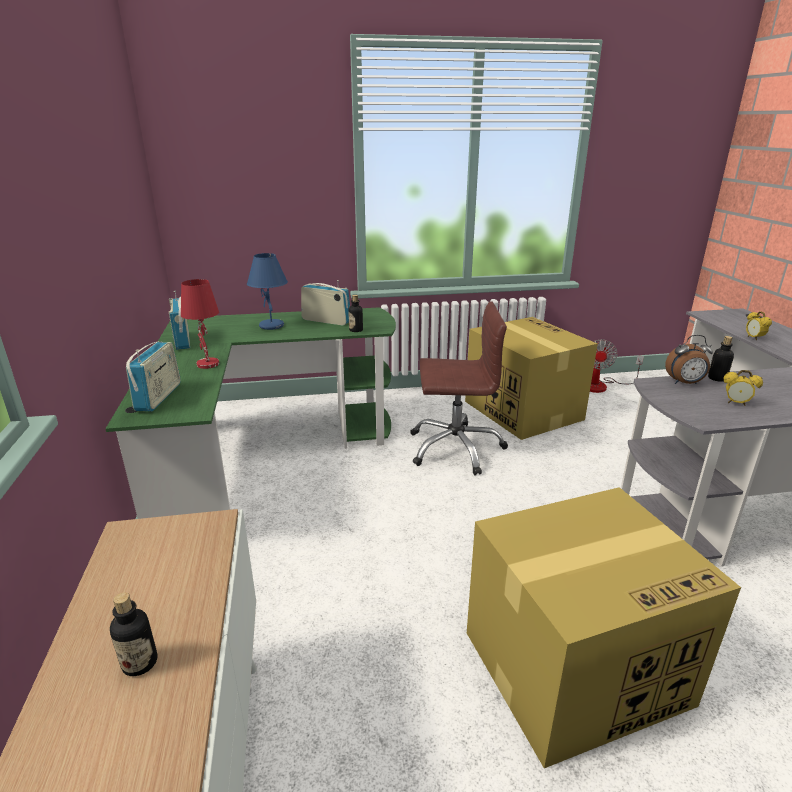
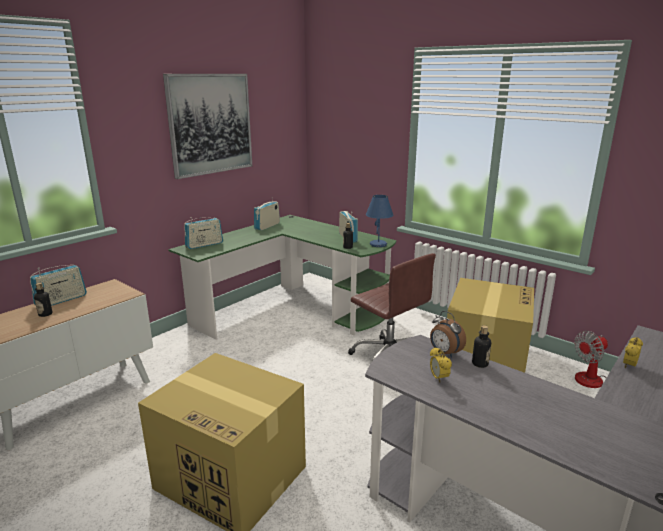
camera: 50 degrees right, 5 degrees down
(82, 160) = (210, 124): none -> picture
(99, 619) = (61, 300): none -> radio
(207, 364) = (250, 239): red table lamp -> none
(272, 326) = (317, 232): blue table lamp -> blue table lamp (378, 244)

